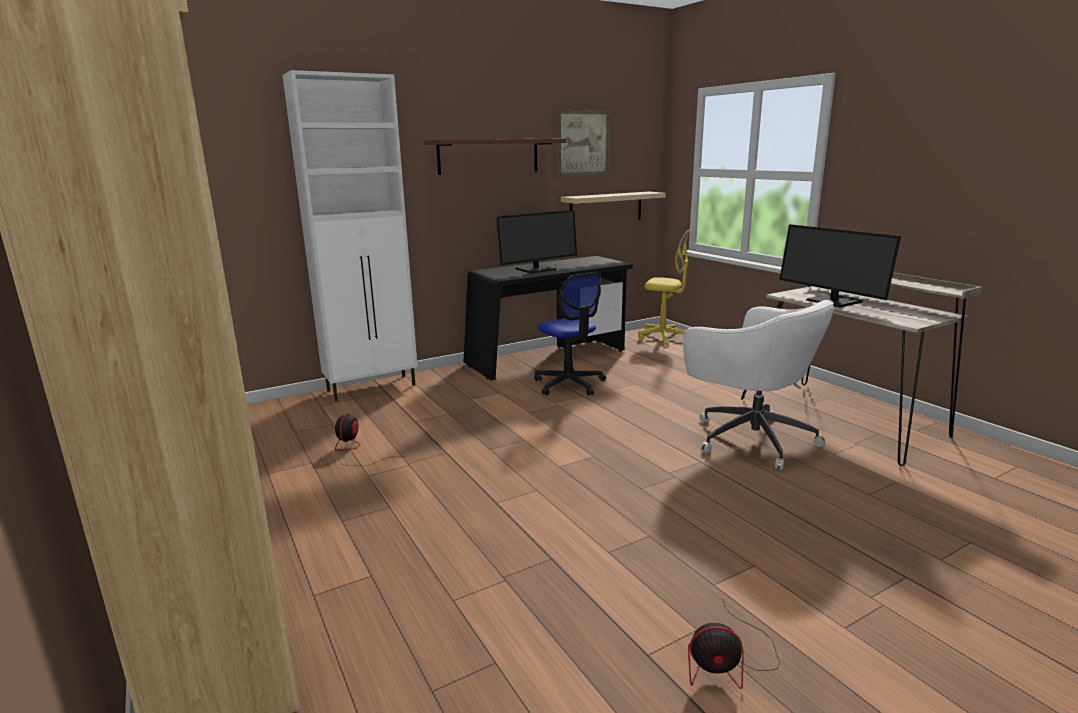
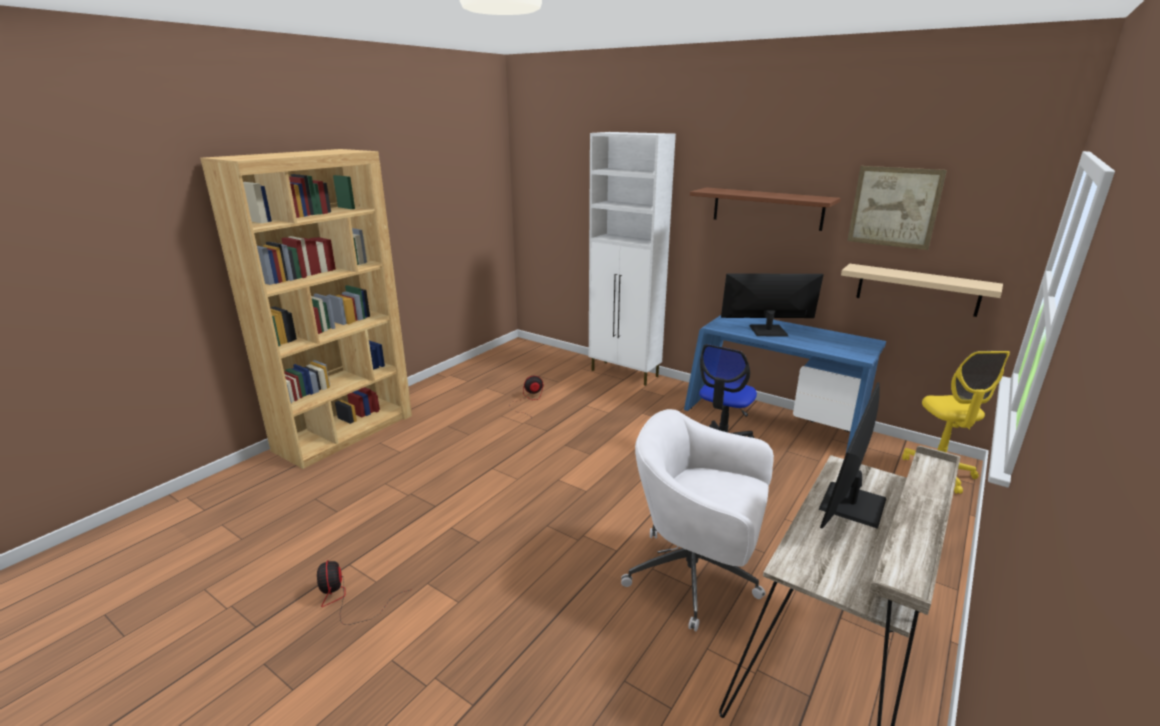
camera: 65 degrees right, 5 degrees up
(536, 269) = (768, 330): monitor -> monitor turned 150 degrees clockwise
(548, 358) = (772, 421): black desk -> blue desk
(749, 438) = (695, 577): white office chair -> white office chair turned 90 degrees clockwise

